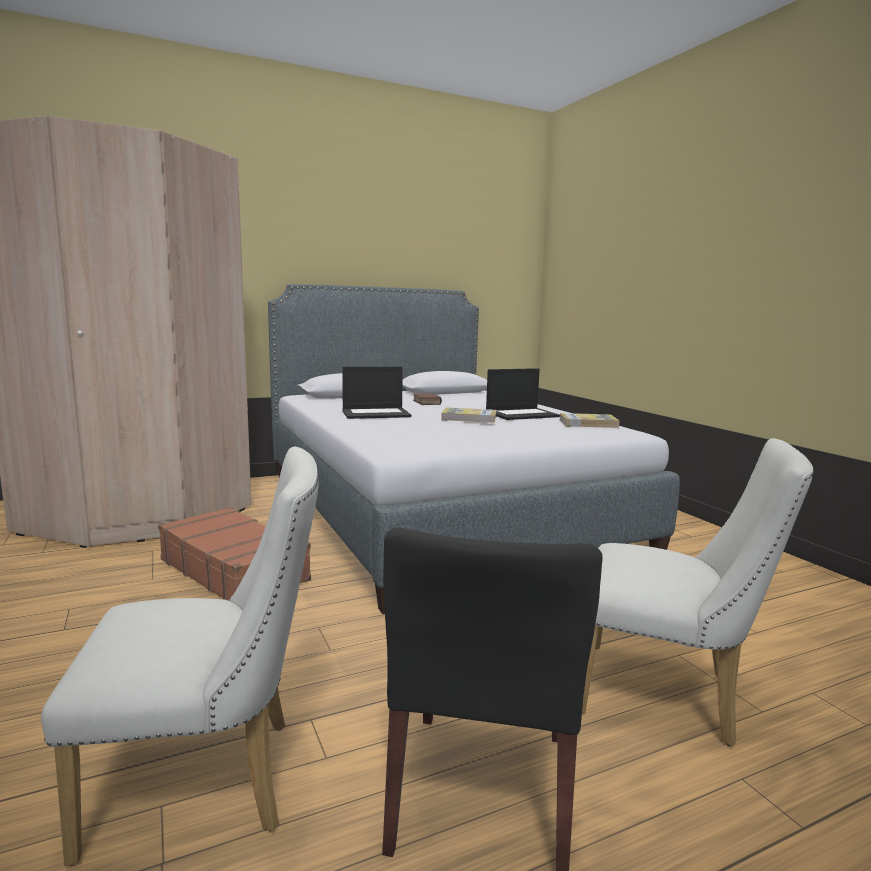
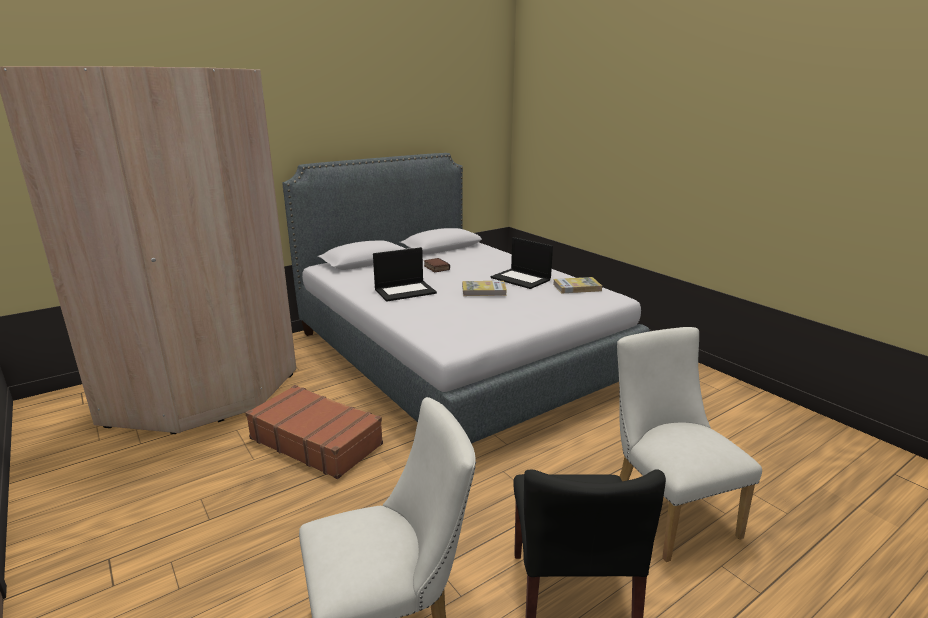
camera: 10 degrees left, 10 degrees up
(522, 414) = (521, 279): laptop -> laptop turned 75 degrees clockwise
(669, 696) = (666, 510): white chair -> white chair turned 120 degrees counterclockwise

